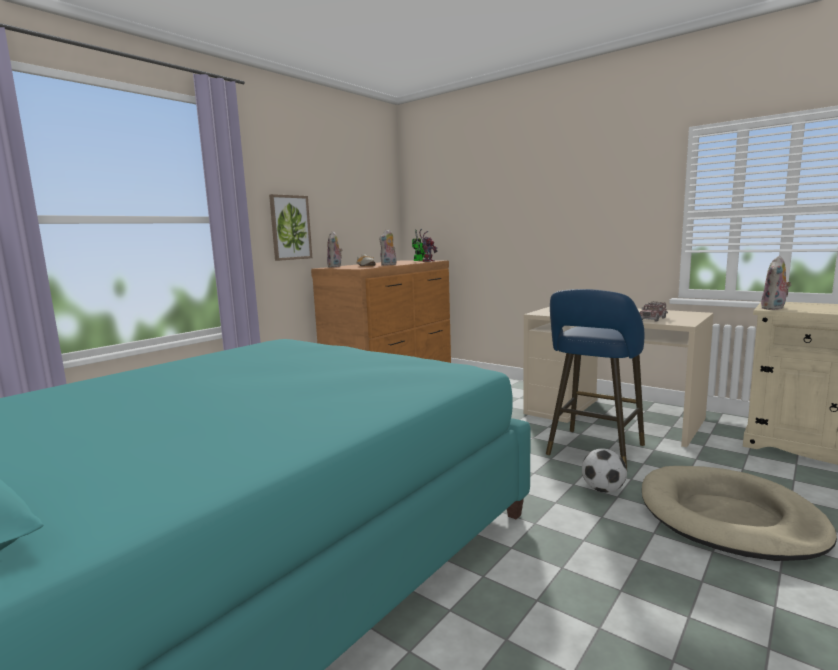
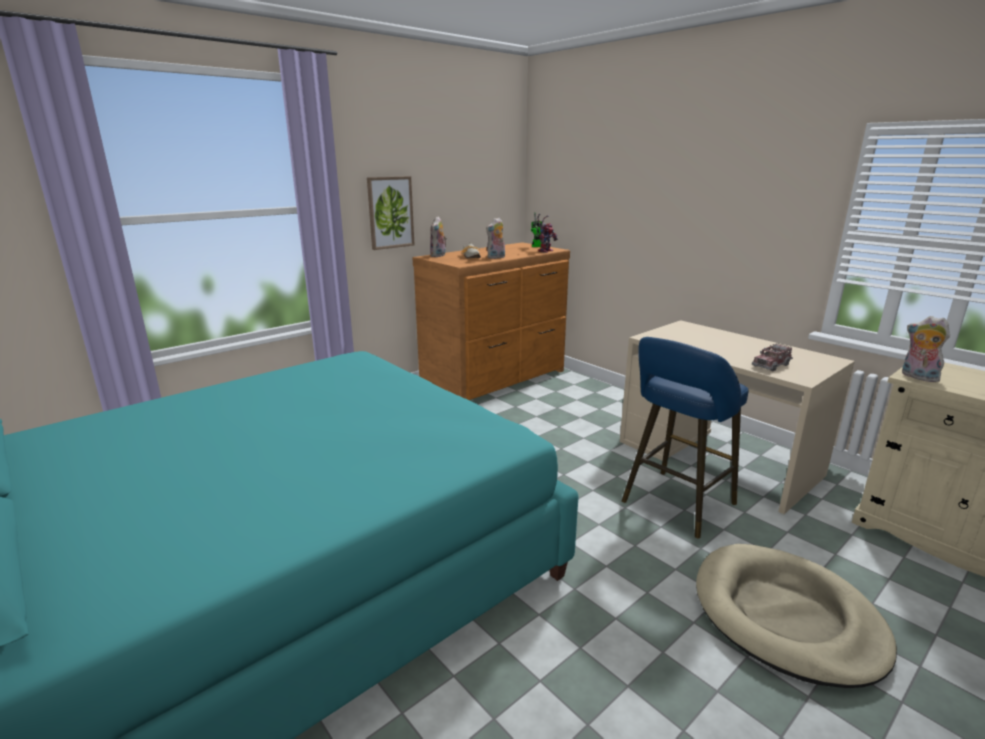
camera: 10 degrees right, 10 degrees up
(603, 490) = (663, 558): football -> none
(774, 308) = (917, 377): plush toy -> plush toy turned 90 degrees clockwise

